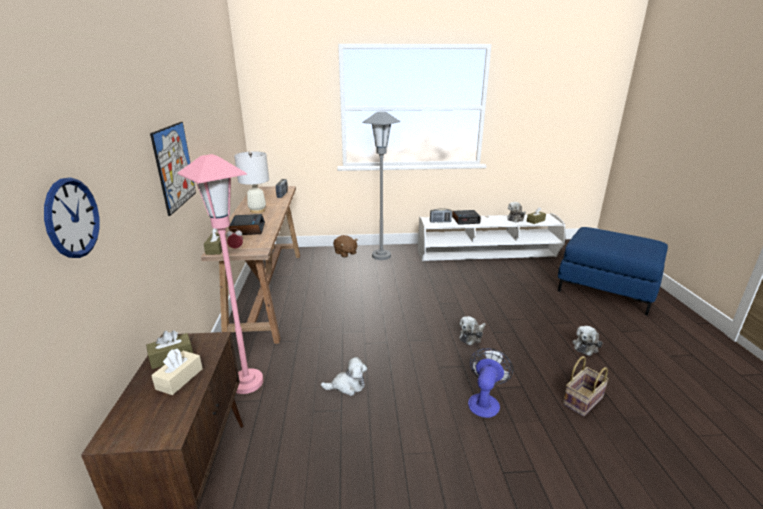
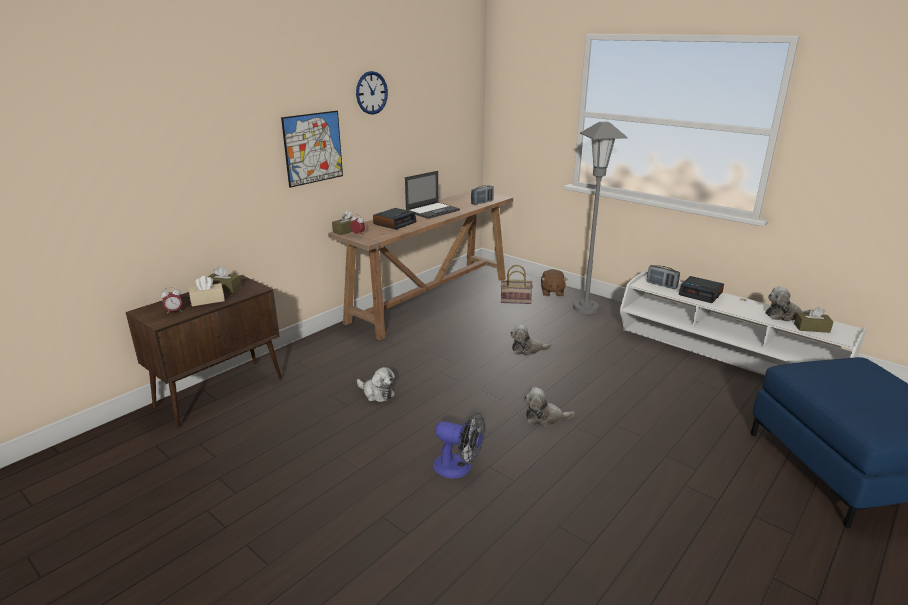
camera: 45 degrees right, 0 degrees up
(72, 218) = (166, 165): wall clock -> wall clock (371, 93)
(160, 413) = (174, 311): none -> alarm clock
(247, 382) = (321, 355): pink floor lamp -> none
(257, 210) = (433, 210): white table lamp -> laptop
(484, 401) = (459, 468): fan -> fan turned 45 degrees clockwise
(582, 399) = (555, 529): basket -> basket (516, 300)
(586, 346) = (664, 498): plush toy -> plush toy (527, 350)

